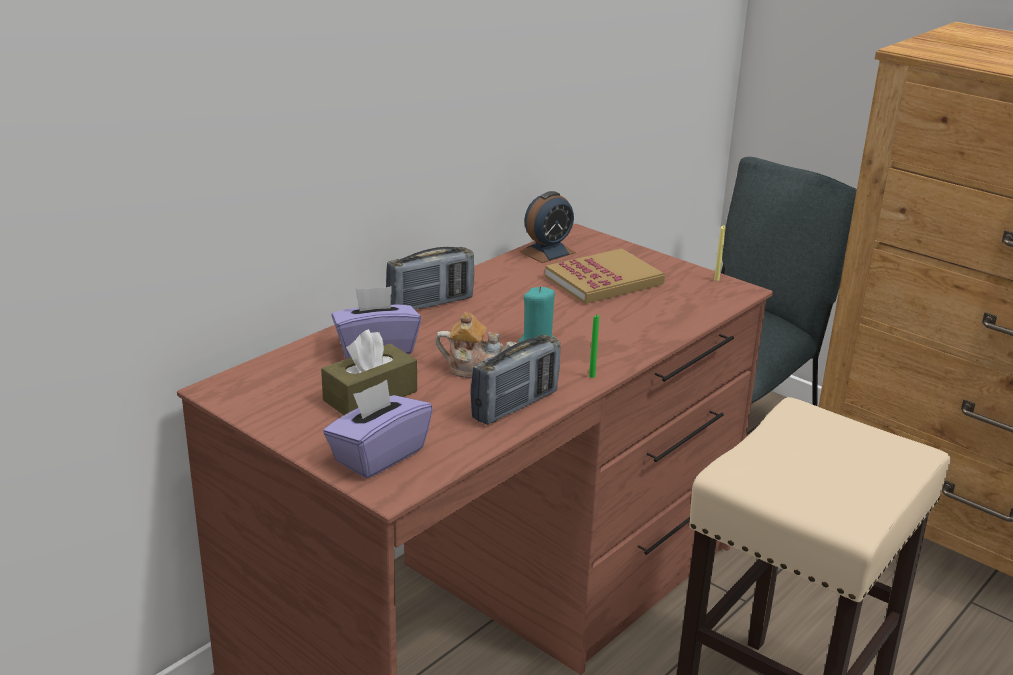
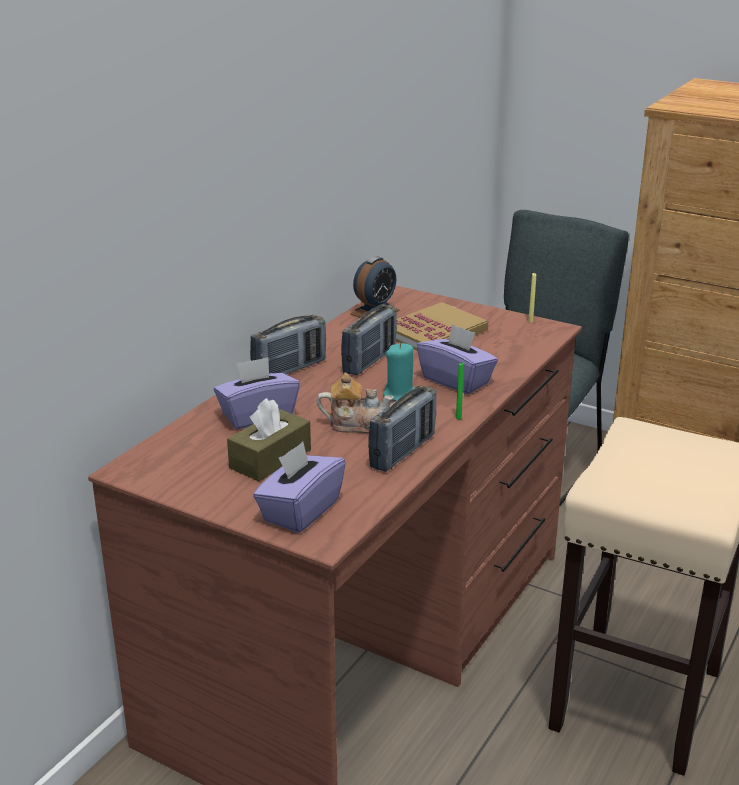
camera: 10 degrees left, 0 degrees up
(520, 303) = (369, 361): none -> radio
(606, 335) = (456, 381): none -> purple tissue box

